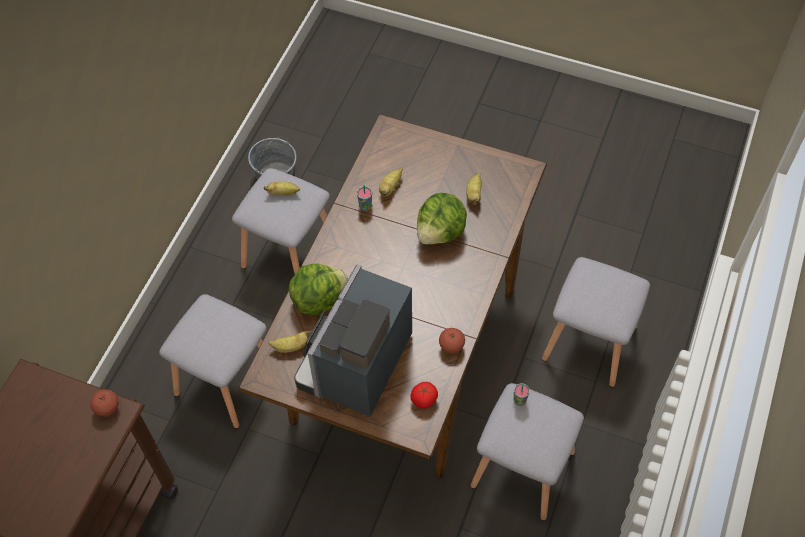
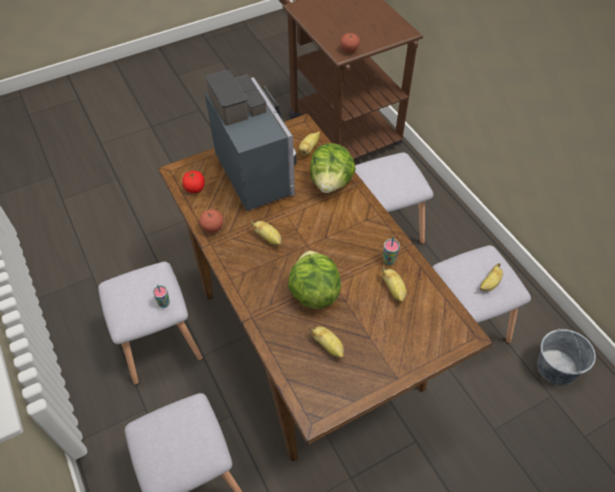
camera: 130 degrees right, 5 degrees down
(422, 298) = (268, 238): none -> banana

